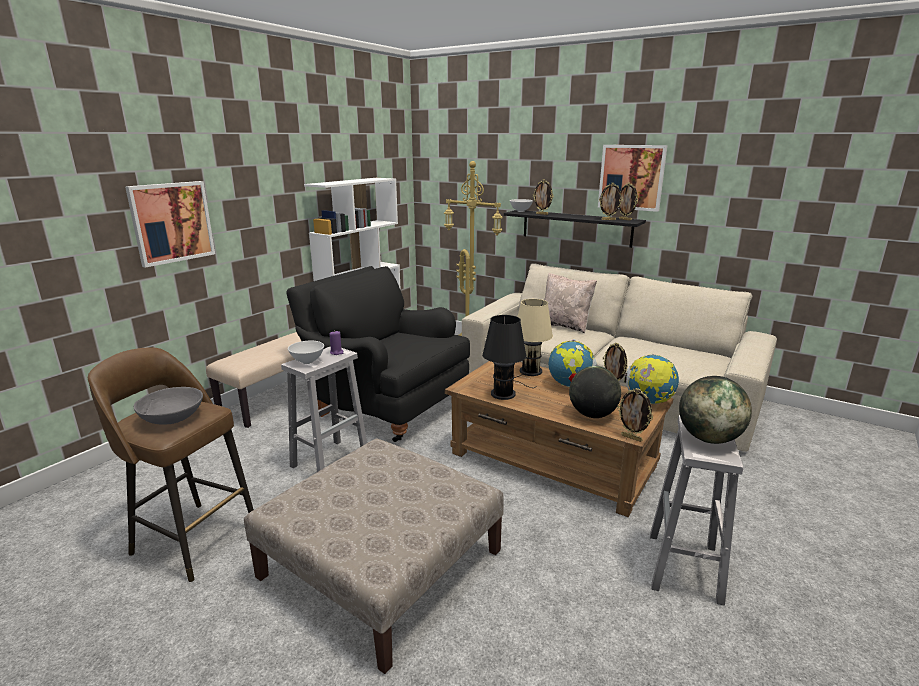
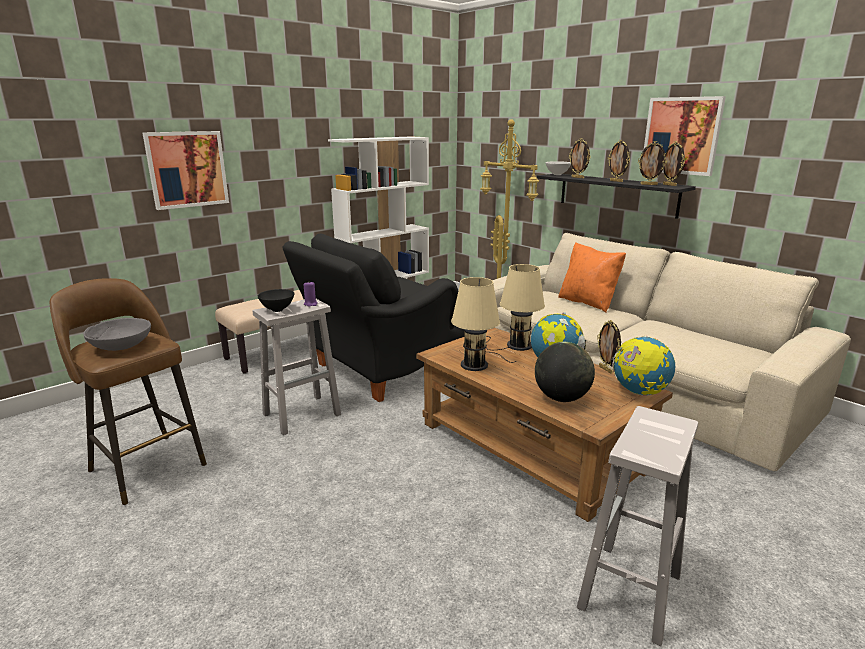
camera: 15 degrees right, 0 degrees up
(307, 362) = (277, 310): white bowl -> black bowl
(382, 563) = (299, 521): beige ottoman -> none
(386, 406) = (382, 369): black armchair -> black armchair turned 90 degrees counterclockwise
(504, 393) = (476, 364): black table lamp -> beige table lamp
(564, 325) = (588, 303): beige pillow -> orange pillow
(632, 438) = (593, 428): picture frame -> picture frame (616, 181)
(708, 438) = (656, 437): globe -> none

